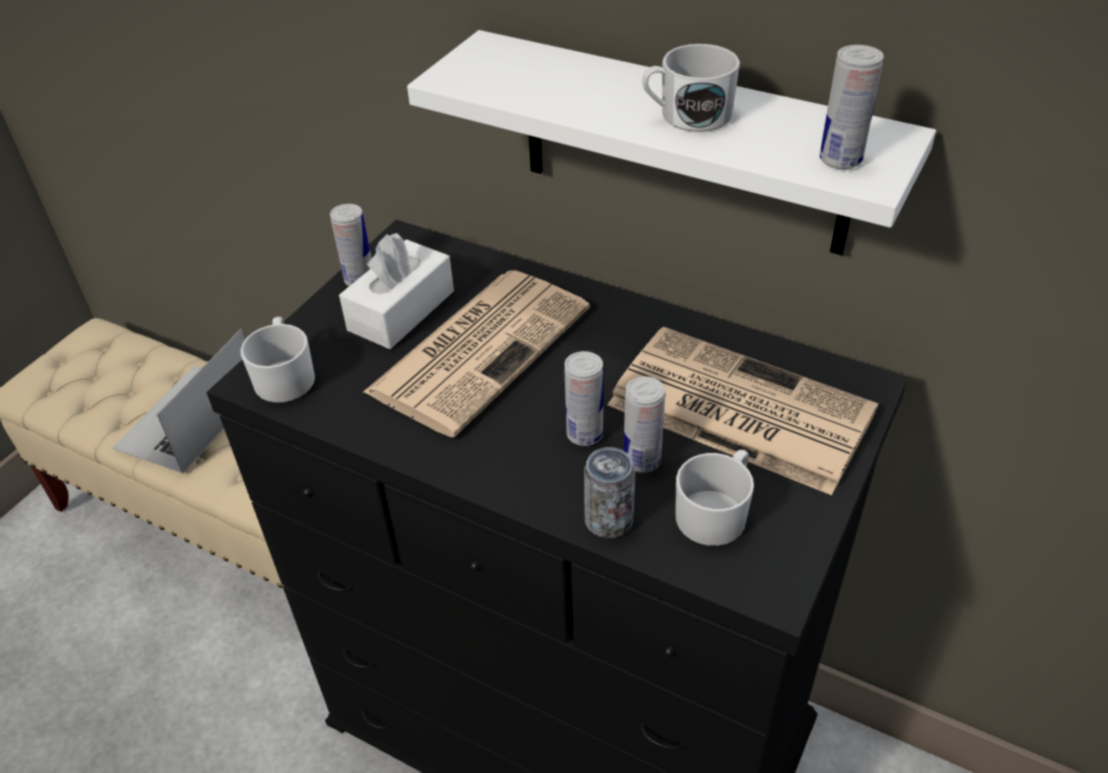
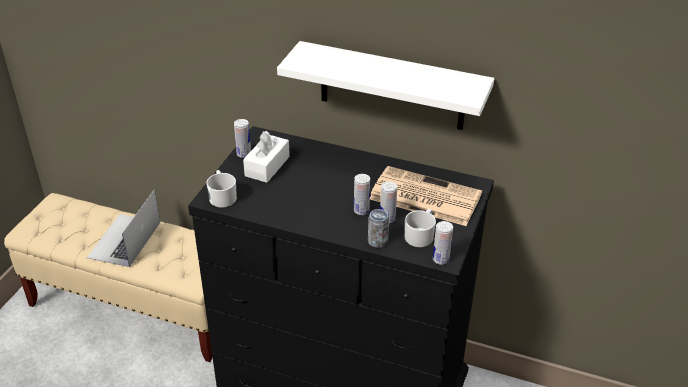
camera: 10 degrees left, 5 degrees down
(481, 348) = (308, 179): newspaper -> none
(687, 115) = (396, 76): white mug -> none
(840, 160) = (459, 91): can -> can (440, 259)

